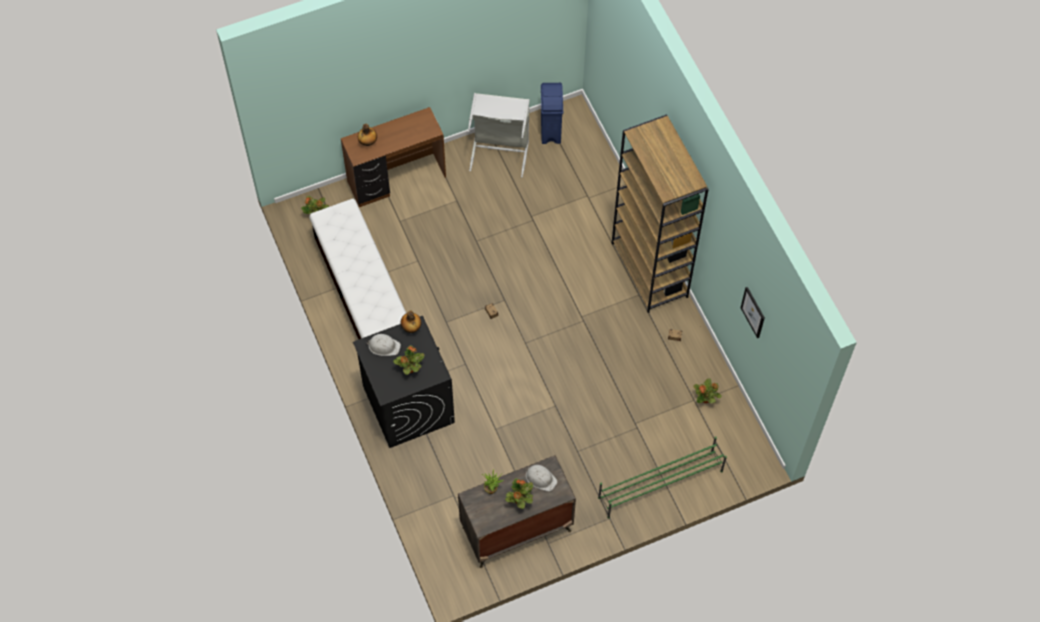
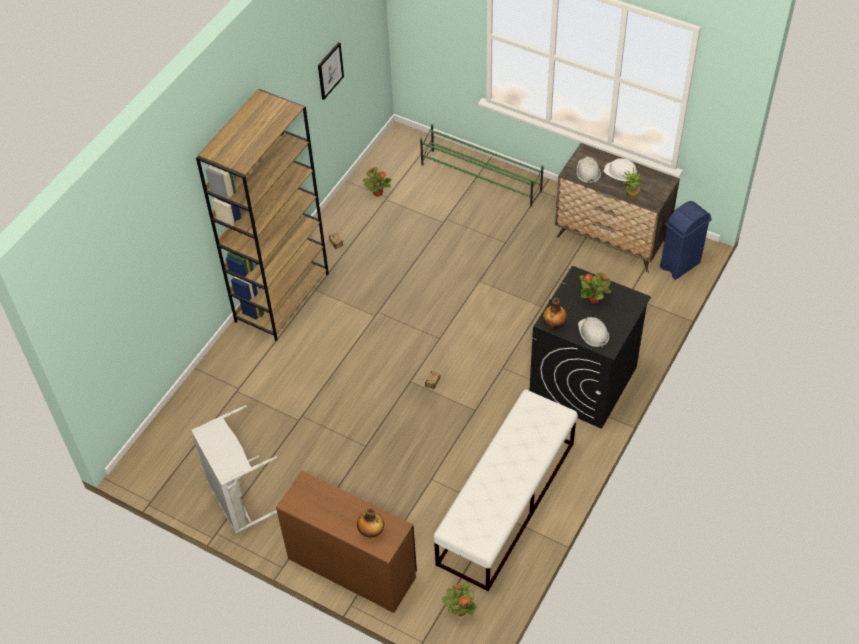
camera: 125 degrees left, 10 degrees down
(519, 501) = (621, 172): potted plant -> white hard hat
(551, 130) = (178, 470): blue trash can -> blue trash can (679, 265)

